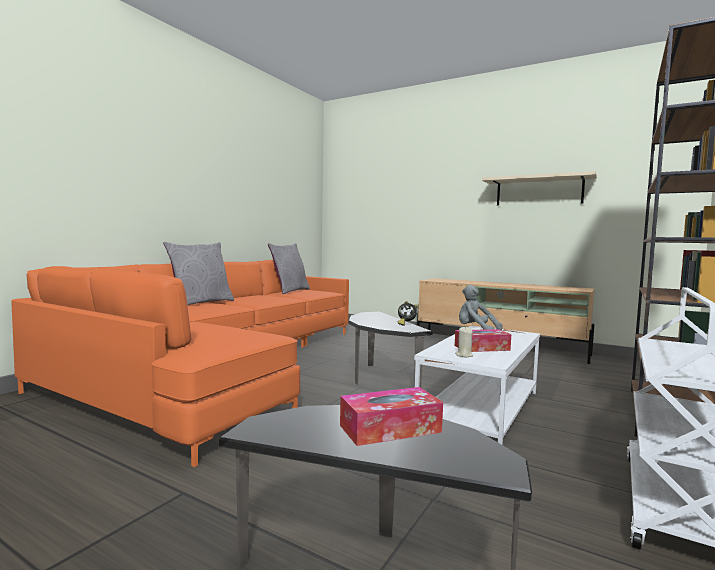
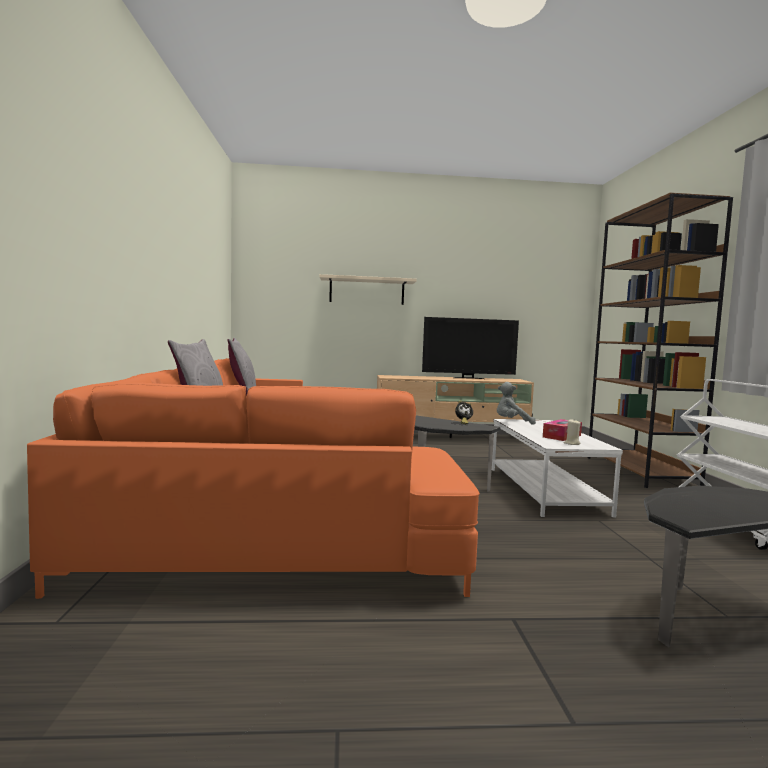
camera: 35 degrees left, 0 degrees up
(390, 429) = (727, 499): tissue box -> none
(521, 284) = (468, 378): none -> television
(539, 191) = (475, 293): beige shelf -> beige shelf (367, 291)

